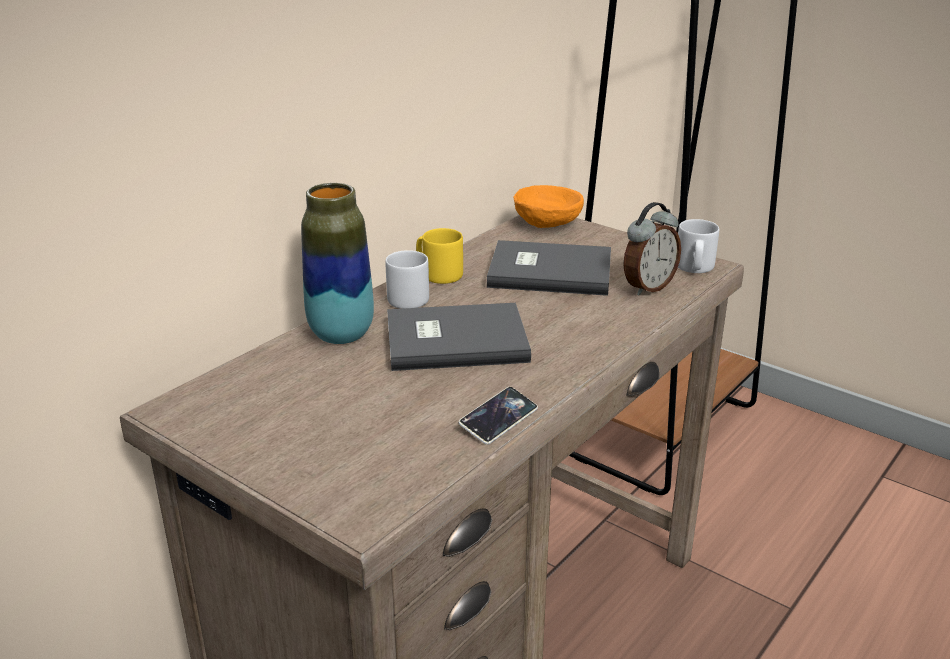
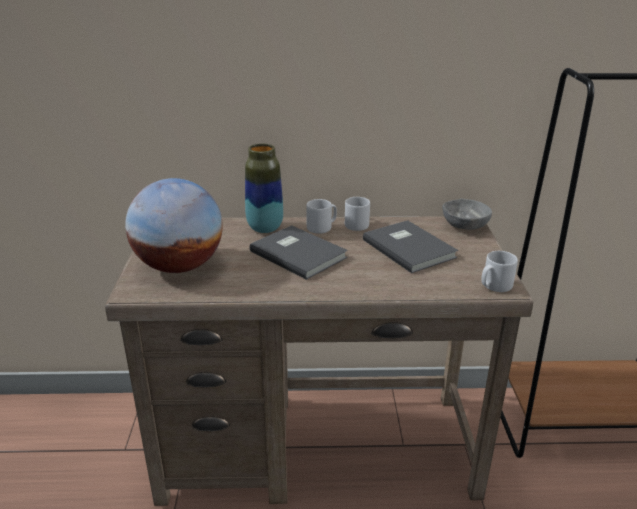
camera: 50 degrees right, 0 degrees up
(345, 444) = (179, 266): none -> globe
(438, 274) = (356, 224): yellow mug -> grey mug
(498, 420) = (242, 292): phone -> none
(547, 224) = (464, 226): orange bowl -> grey bowl
(647, 287) = (442, 280): alarm clock -> none

